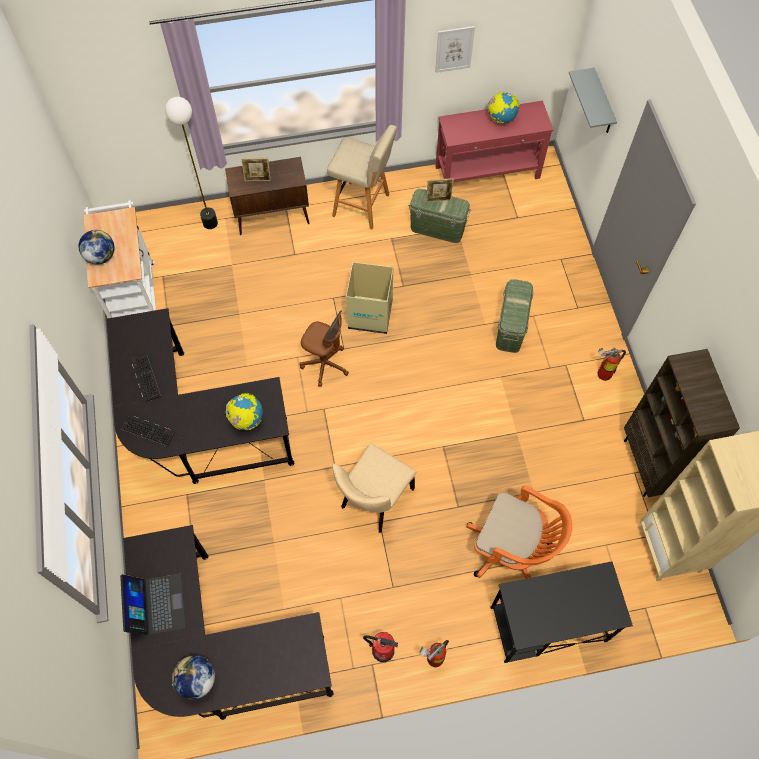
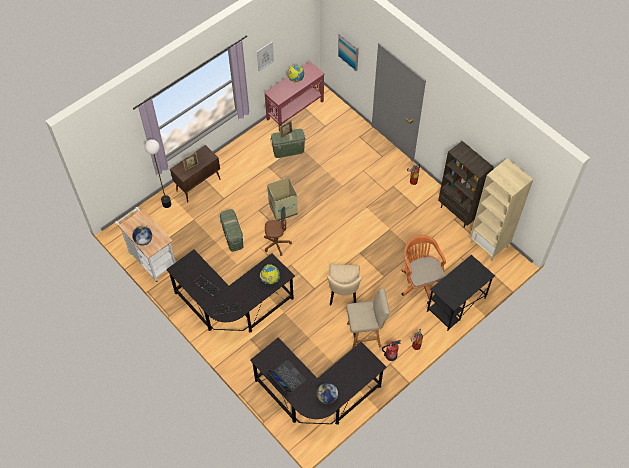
camera: 30 degrees left, 5 degrees down
(363, 206) = (242, 157): beige stool -> beige stool (365, 335)
(510, 327) = (356, 181): green storage box -> green storage box (232, 237)
(511, 549) = (420, 281): orange office chair -> orange office chair turned 105 degrees counterclockwise
(602, 103) = (348, 51): grey shelf -> picture

